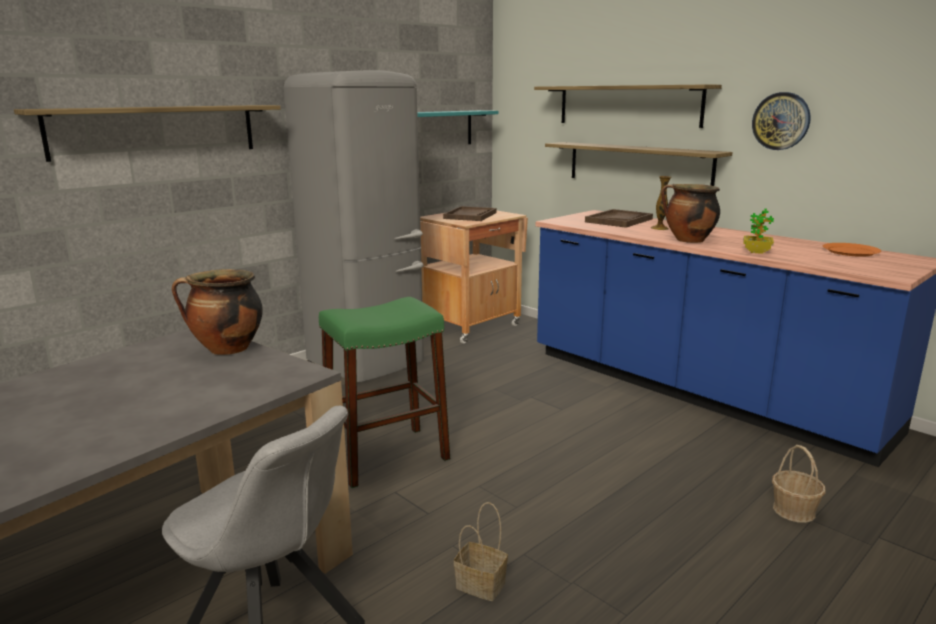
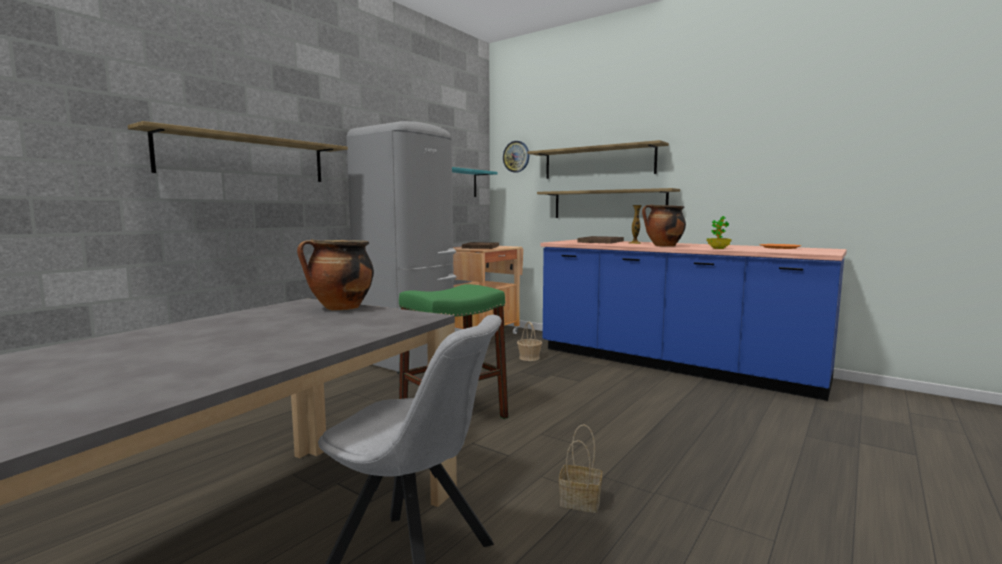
camera: 10 degrees left, 10 degrees down
(781, 121) = (714, 164): wall clock -> wall clock (516, 156)
(794, 510) = (789, 430): basket -> basket (529, 358)

